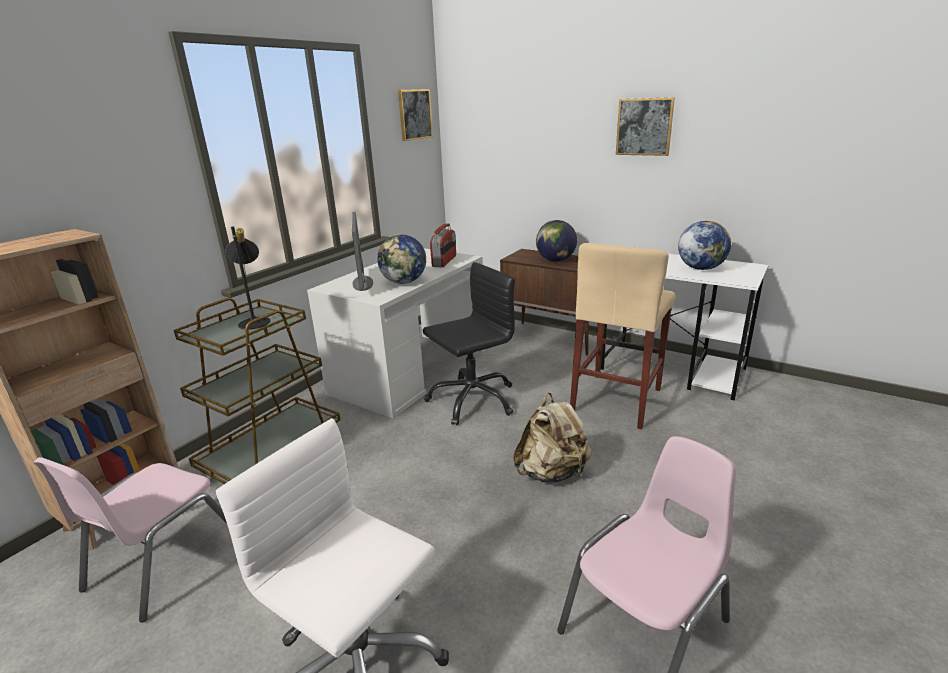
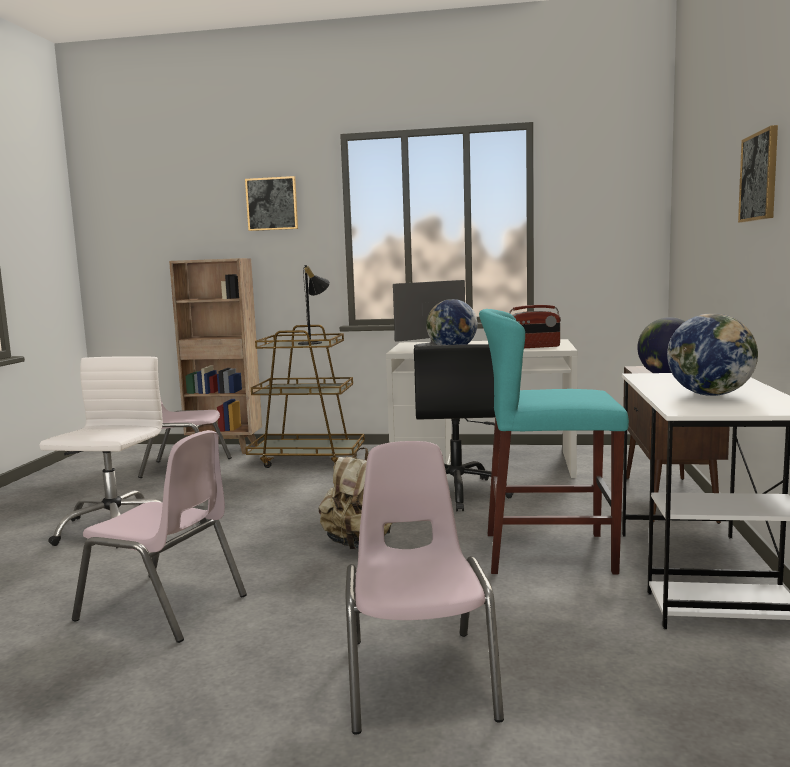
camera: 65 degrees right, 15 degrees down
(414, 114) = (617, 190): picture -> picture (272, 204)
(472, 399) = (457, 493): black office chair -> black office chair turned 60 degrees clockwise
(616, 400) = (549, 553): beige stool -> turquoise stool
(790, 497) = (419, 678): none -> pink chair

